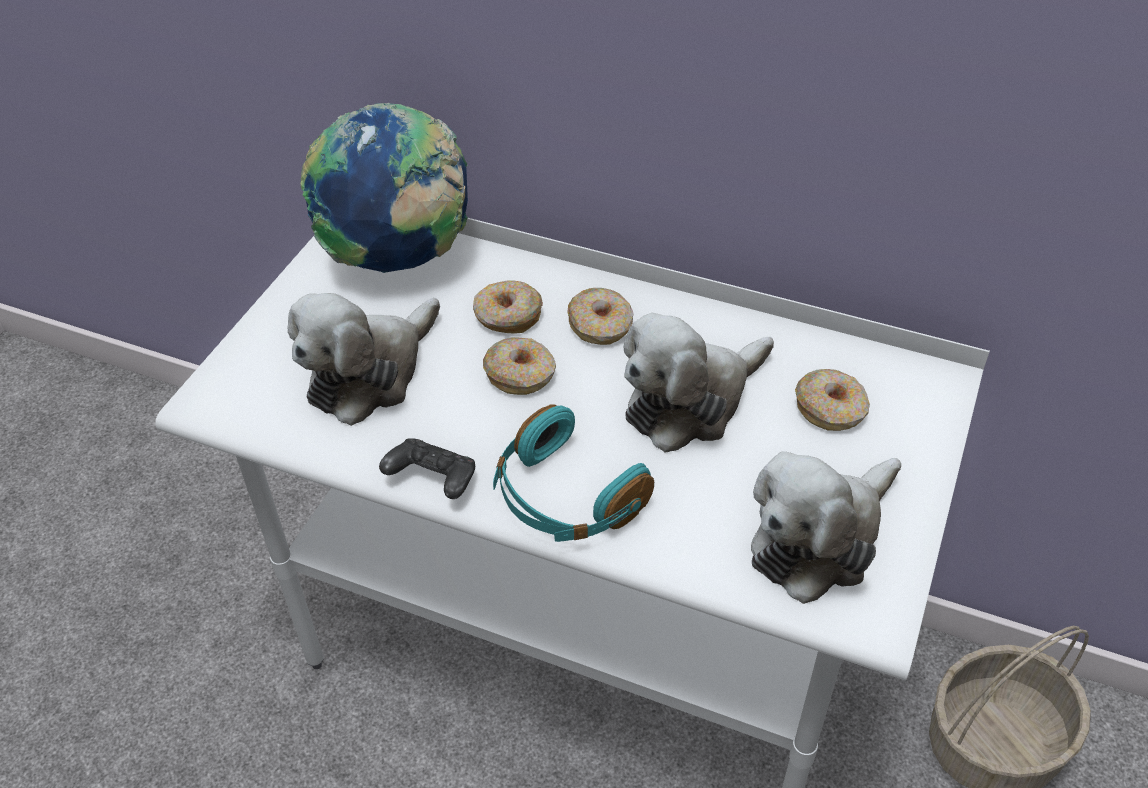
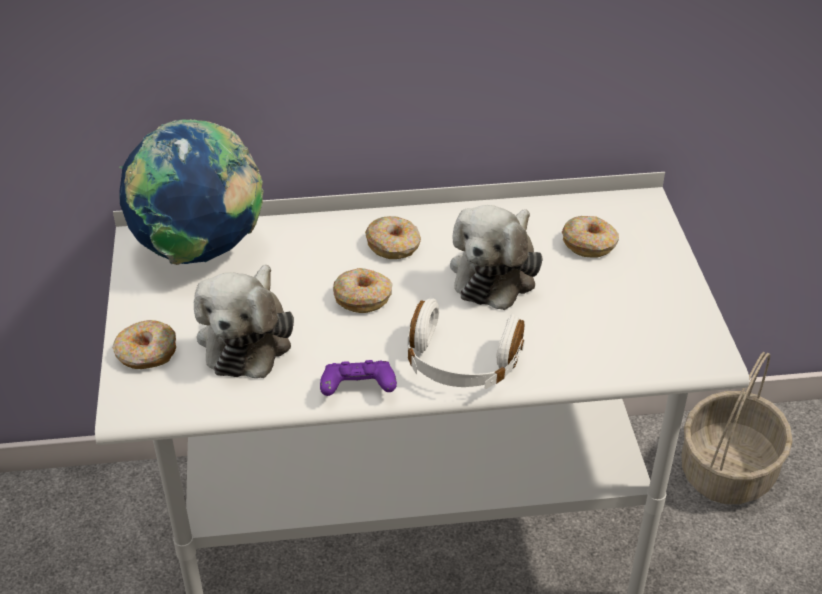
camera: 30 degrees left, 5 degrees down
(433, 480) = (358, 390): black game controller -> purple game controller
(507, 316) = (320, 262): donut -> donut (146, 353)
(565, 498) = (461, 364): turquoise headphones -> white headphones
(819, 539) = (642, 324): plush toy -> none

